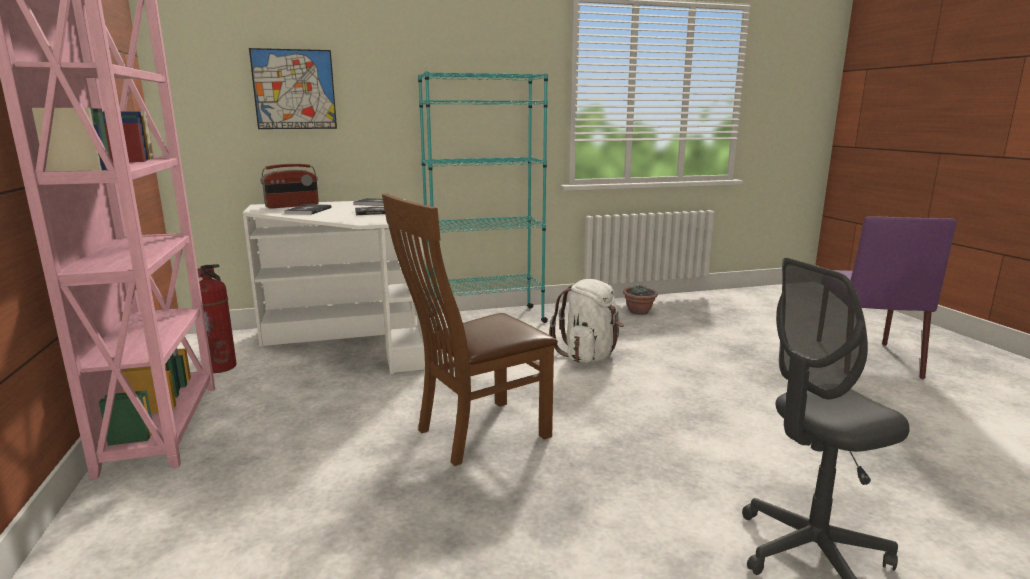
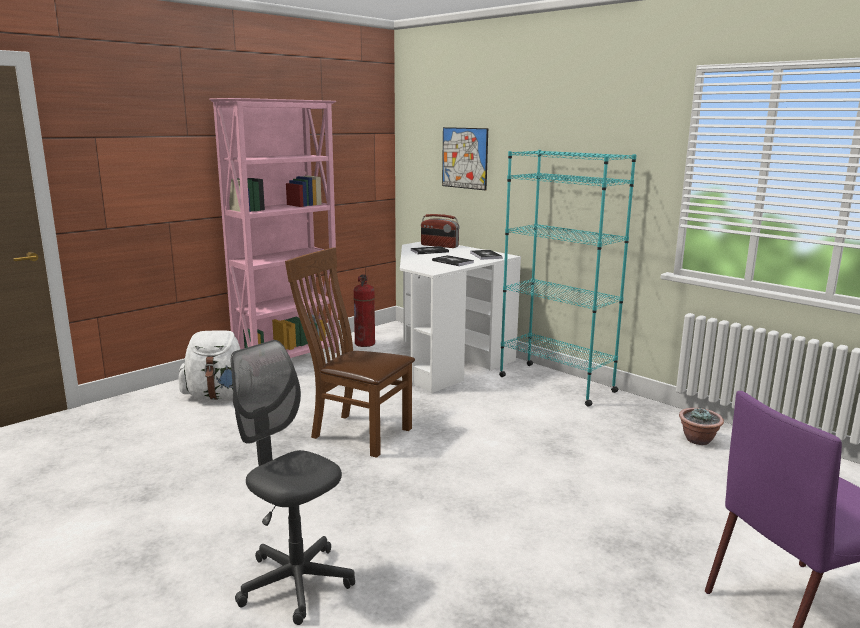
camera: 60 degrees right, 0 degrees up
(589, 356) = (539, 440): white backpack -> white backpack (218, 396)

